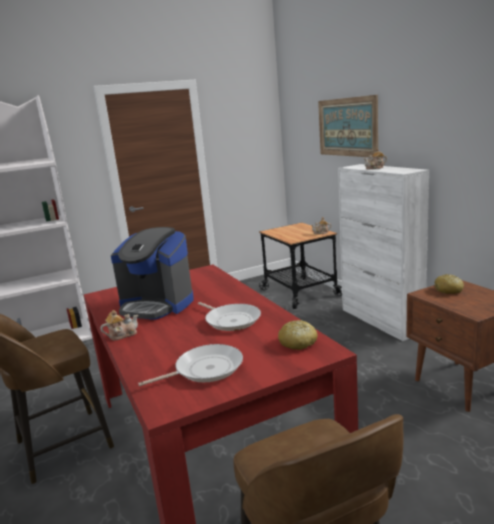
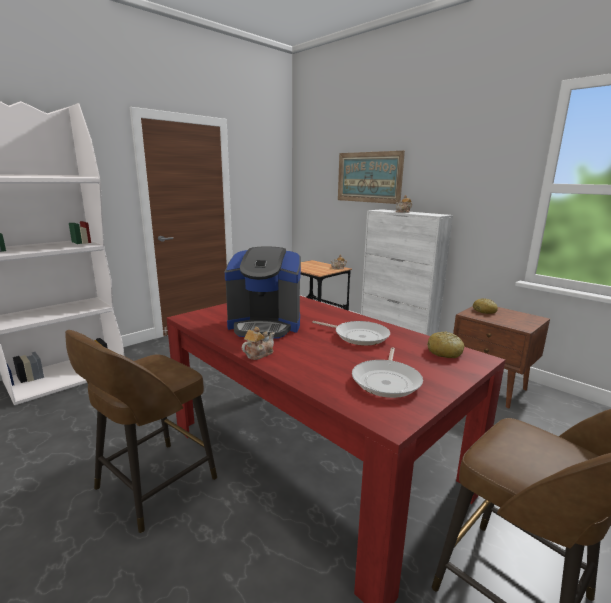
camera: 20 degrees left, 0 degrees up
(205, 369) = (387, 381): frying pan -> frying pan turned 150 degrees clockwise

